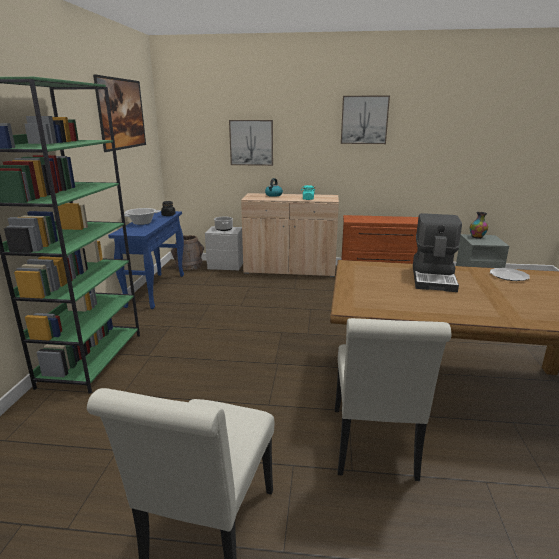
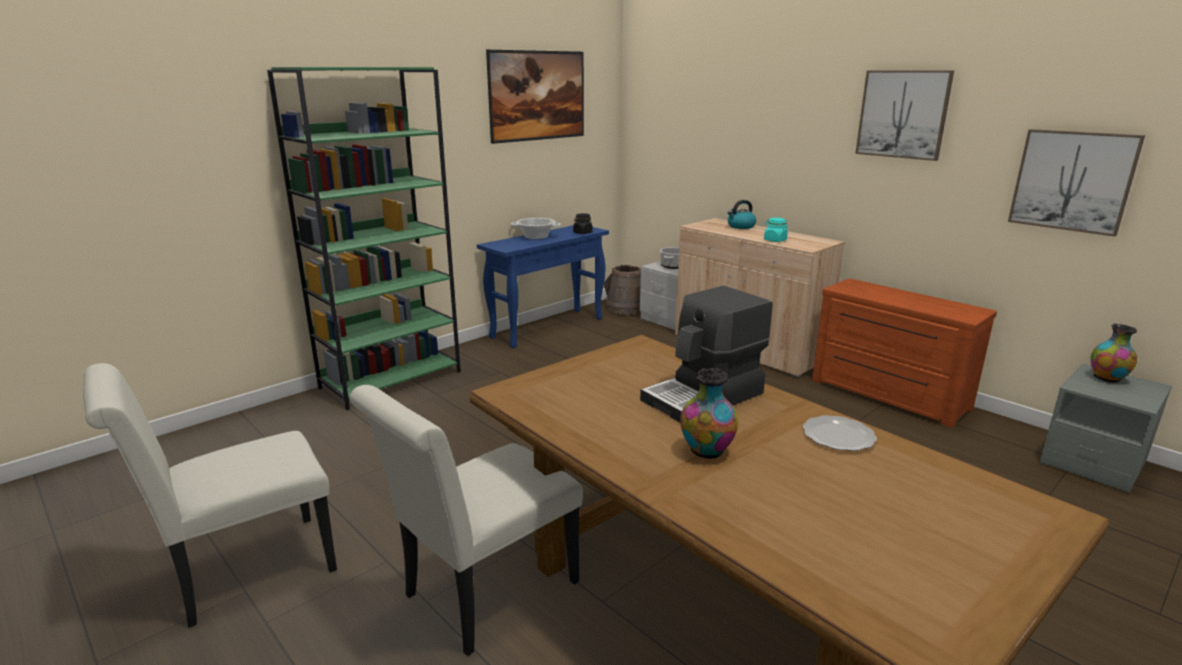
camera: 40 degrees right, 0 degrees up
(251, 142) = (727, 141): picture -> picture (1072, 181)
(490, 299) = (706, 451): none -> vase

